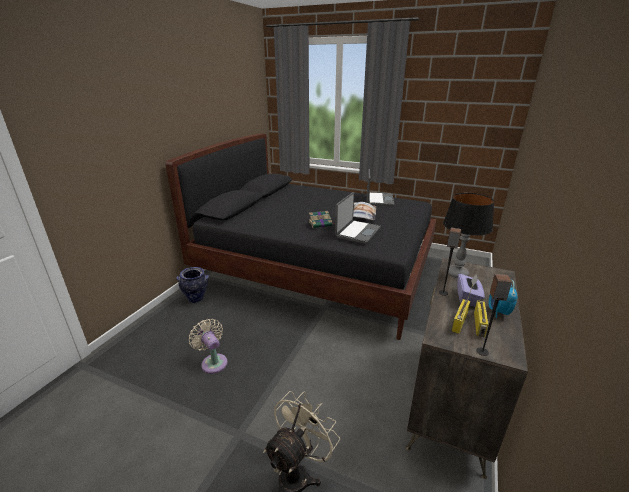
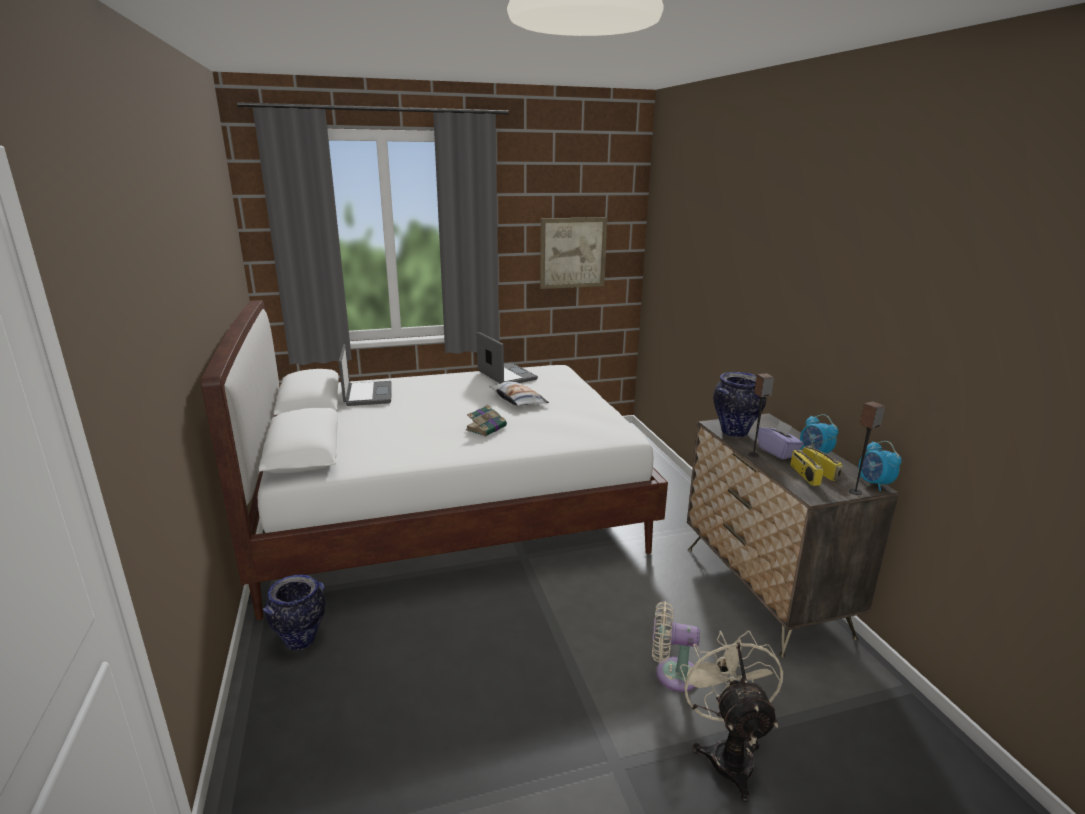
camera: 40 degrees left, 5 degrees down
(213, 362) = (461, 708): beige fan -> beige fan (672, 673)
(317, 270) = (449, 512): black bed -> white bed
(357, 232) = (552, 424): laptop -> laptop (367, 394)
(457, 274) = (734, 432): table lamp -> vase
(459, 124) = (573, 253): none -> picture
(514, 354) = (874, 484): none -> alarm clock

